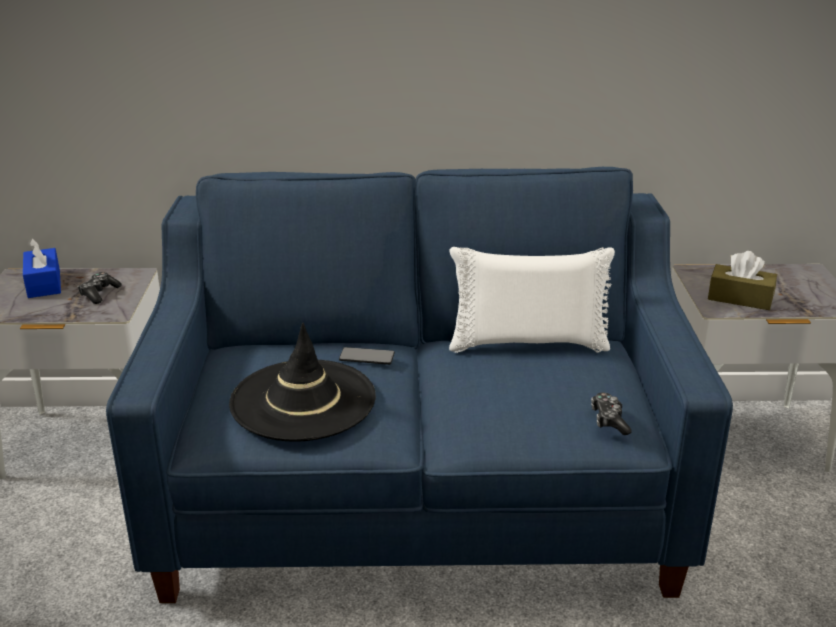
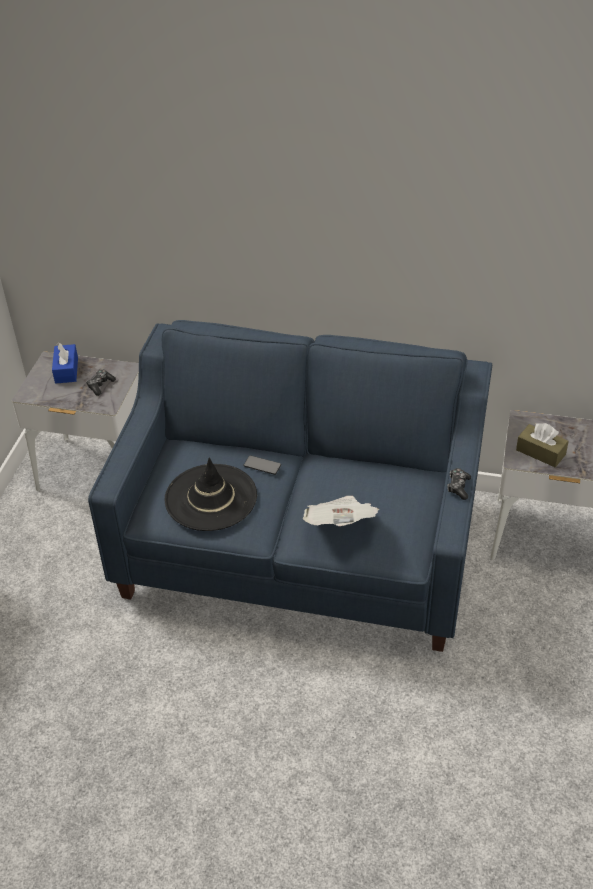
camera: 15 degrees right, 15 degrees up
(515, 408) = (340, 525): none -> newspaper
(528, 343) = (374, 469): white pillow -> none
(609, 420) = (396, 544): game controller -> game controller (458, 487)

